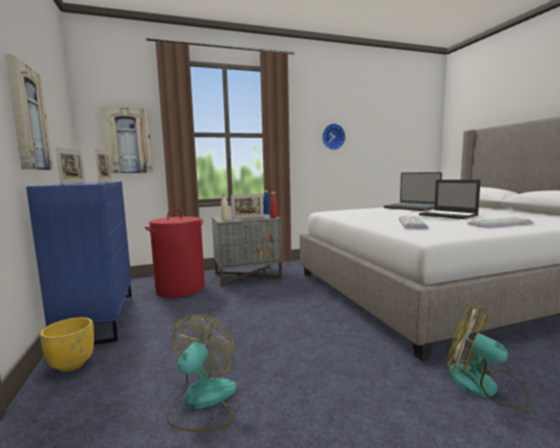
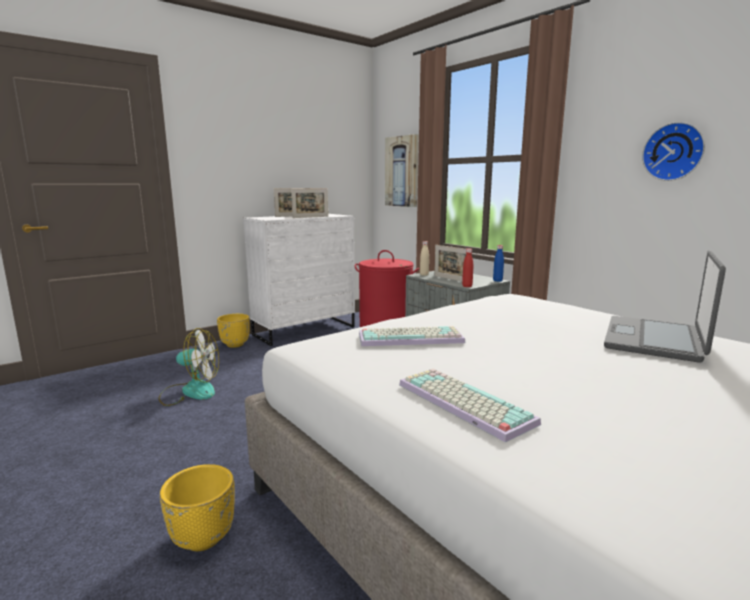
camera: 70 degrees right, 5 degrees up
(28, 118) = (265, 167): picture -> none
(98, 318) = (304, 330): blue dresser -> white dresser
(449, 215) = (555, 365): laptop -> none
(484, 386) = (202, 538): fan -> yellow planter

